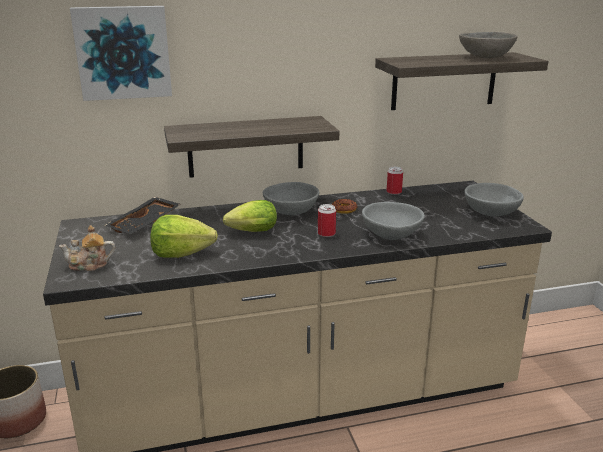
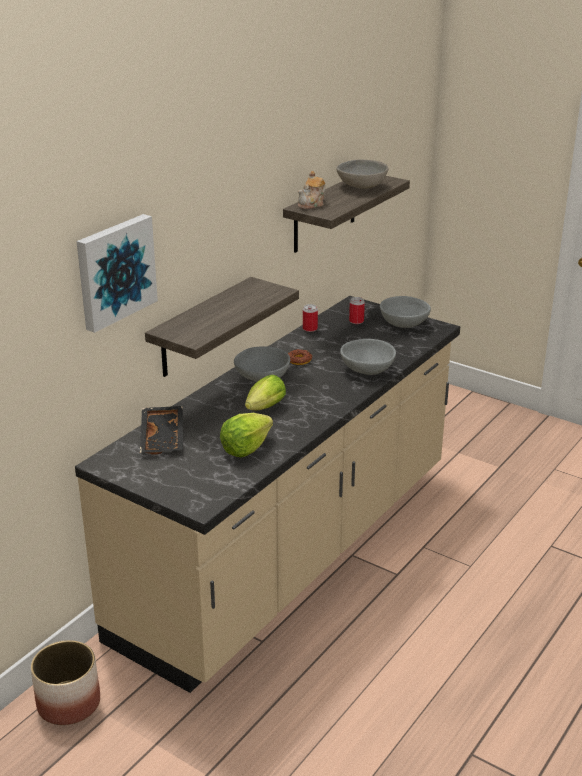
camera: 40 degrees left, 5 degrees up
(89, 265) = (193, 489): teapot -> teapot (312, 204)
(326, 234) = (322, 387): can -> can (356, 321)

